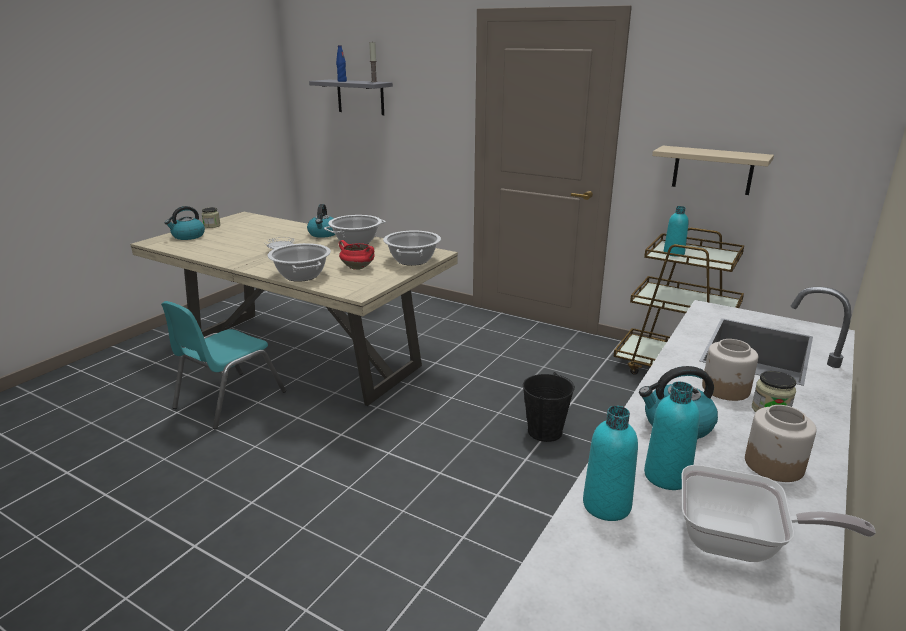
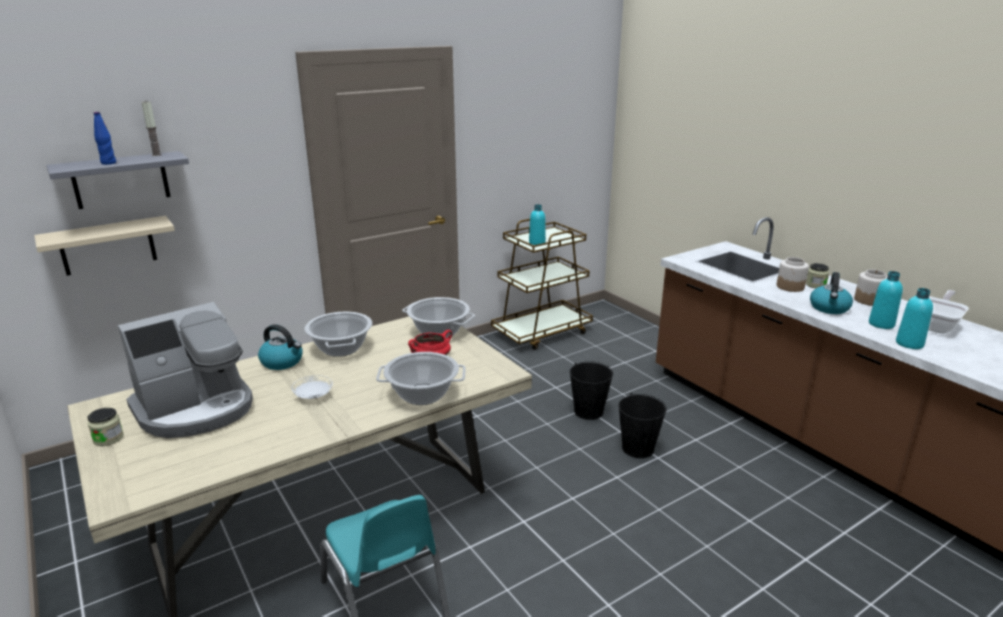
camera: 65 degrees left, 0 degrees up
(188, 236) = (136, 464): kettle -> none
(251, 232) = (196, 409): none -> coffee machine
(502, 477) = (637, 448): none -> black bucket
(712, 170) = (525, 172): beige shelf -> beige shelf (108, 246)

